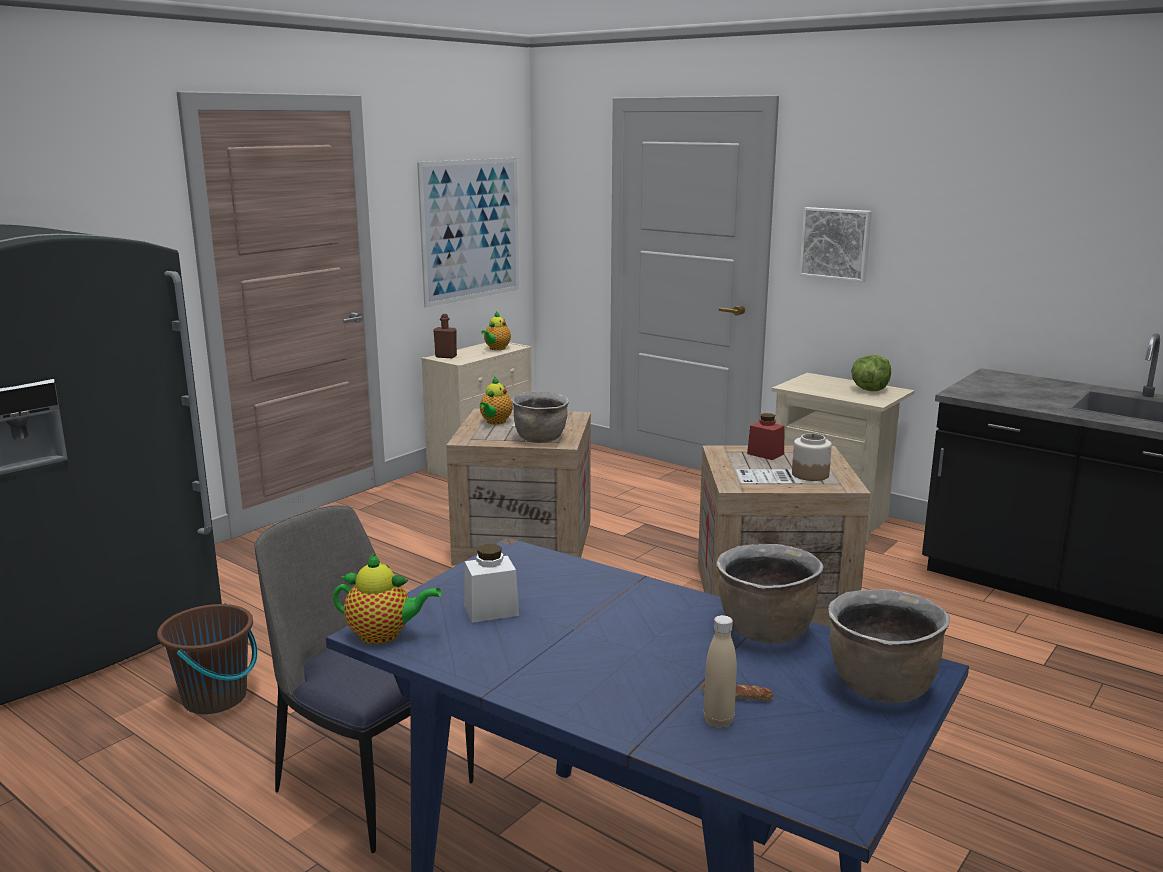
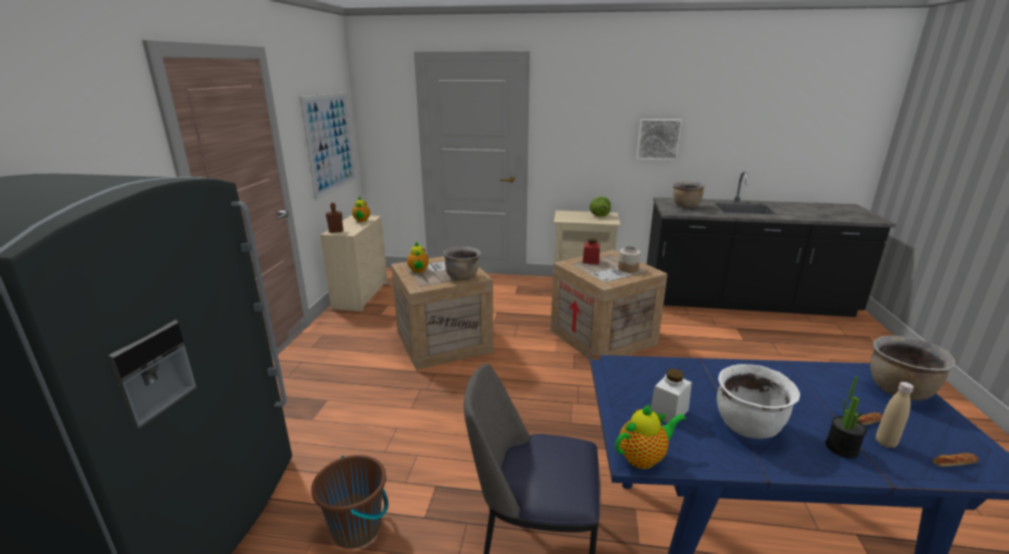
camera: 30 degrees left, 5 degrees up
(560, 650) = (748, 427): none -> white cooking pot
(641, 704) = (841, 448): none -> potted plant
(765, 631) = (805, 375): brown cooking pot -> brown cooking pot (686, 206)
(775, 769) = (954, 463): none -> bread
(836, 243) = (569, 137): picture -> picture (658, 139)

